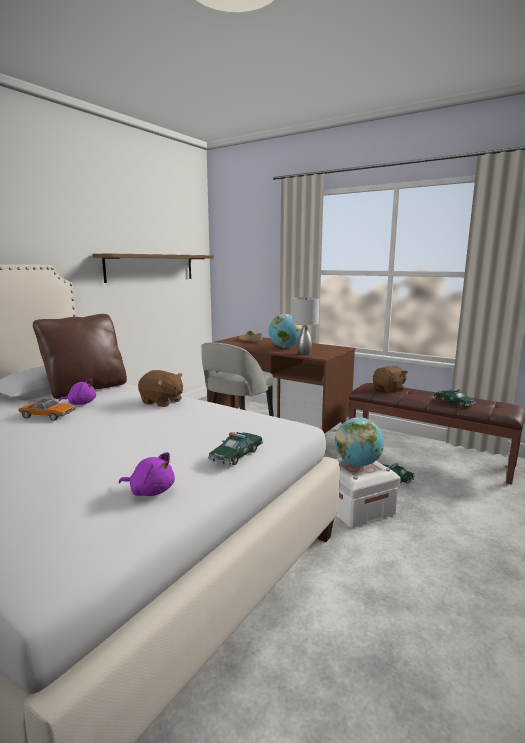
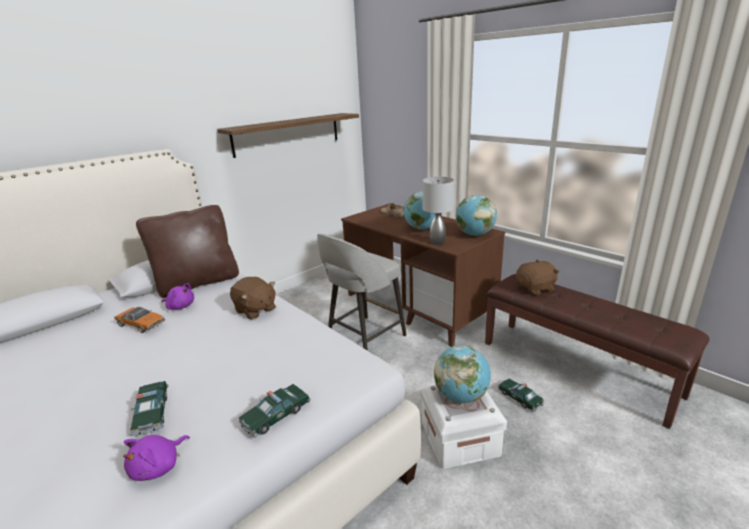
camera: 15 degrees right, 10 degrees up
(150, 491) = (159, 467): purple plush toy -> purple plush toy turned 90 degrees clockwise
(332, 349) = (474, 234): none -> globe
(454, 402) = (610, 318): toy car -> toy car (152, 413)

